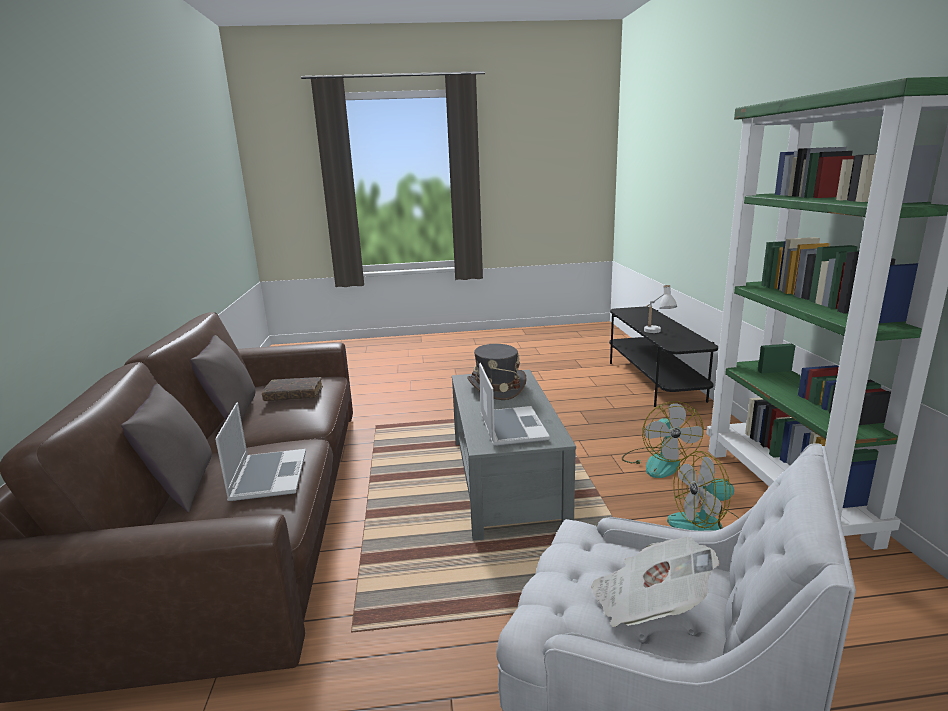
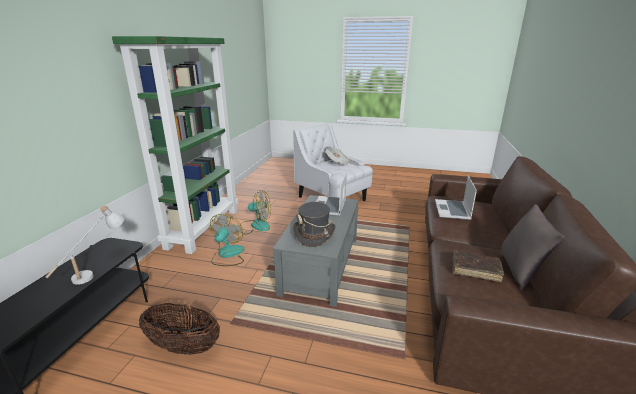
camera: 160 degrees left, 5 degrees up
(181, 488) = (498, 221): grey pillow -> none
(568, 395) = (183, 347): none -> basket

